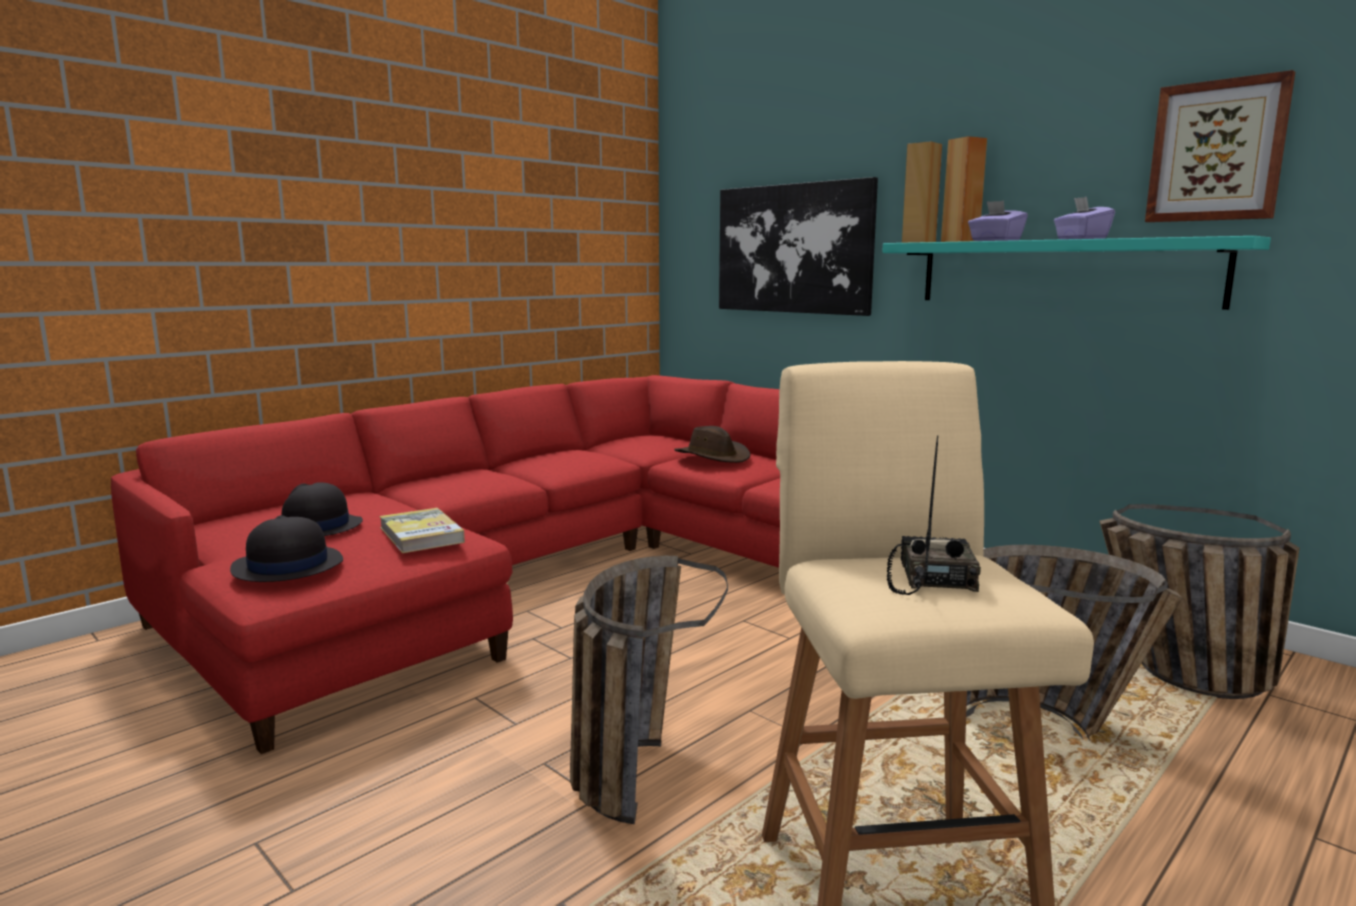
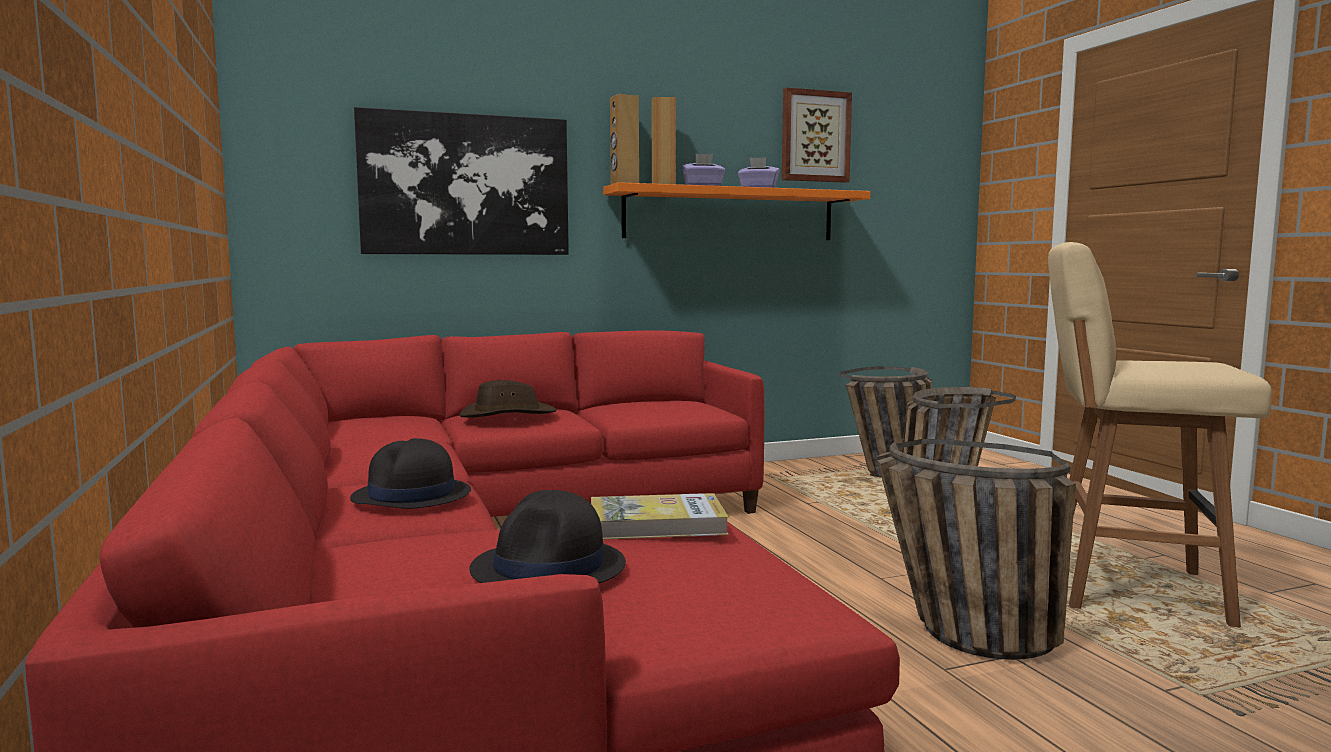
camera: 65 degrees left, 5 degrees down
(287, 566) = (728, 589): black hat -> black hat (411, 496)
(929, 578) = (1172, 362): radio -> none
(1062, 272) = (730, 215): turquoise shelf -> orange shelf

